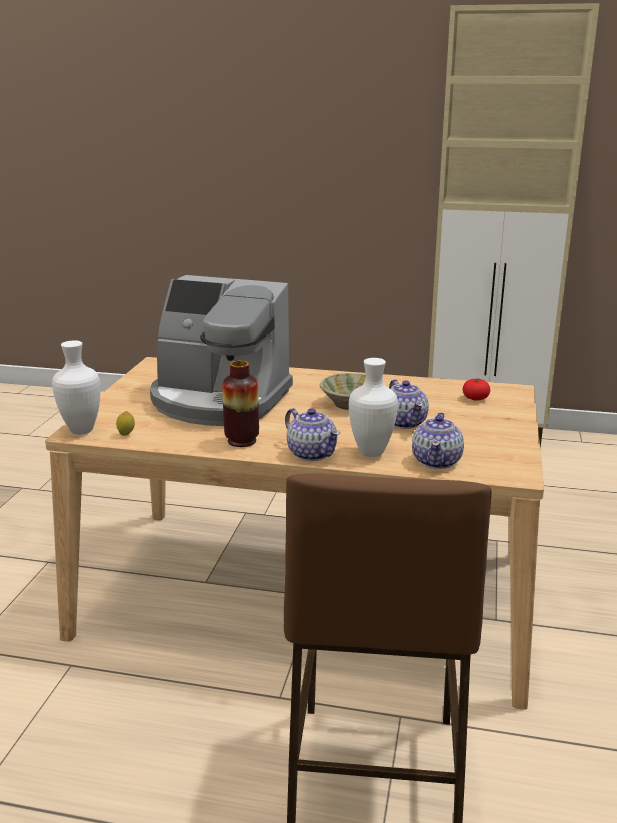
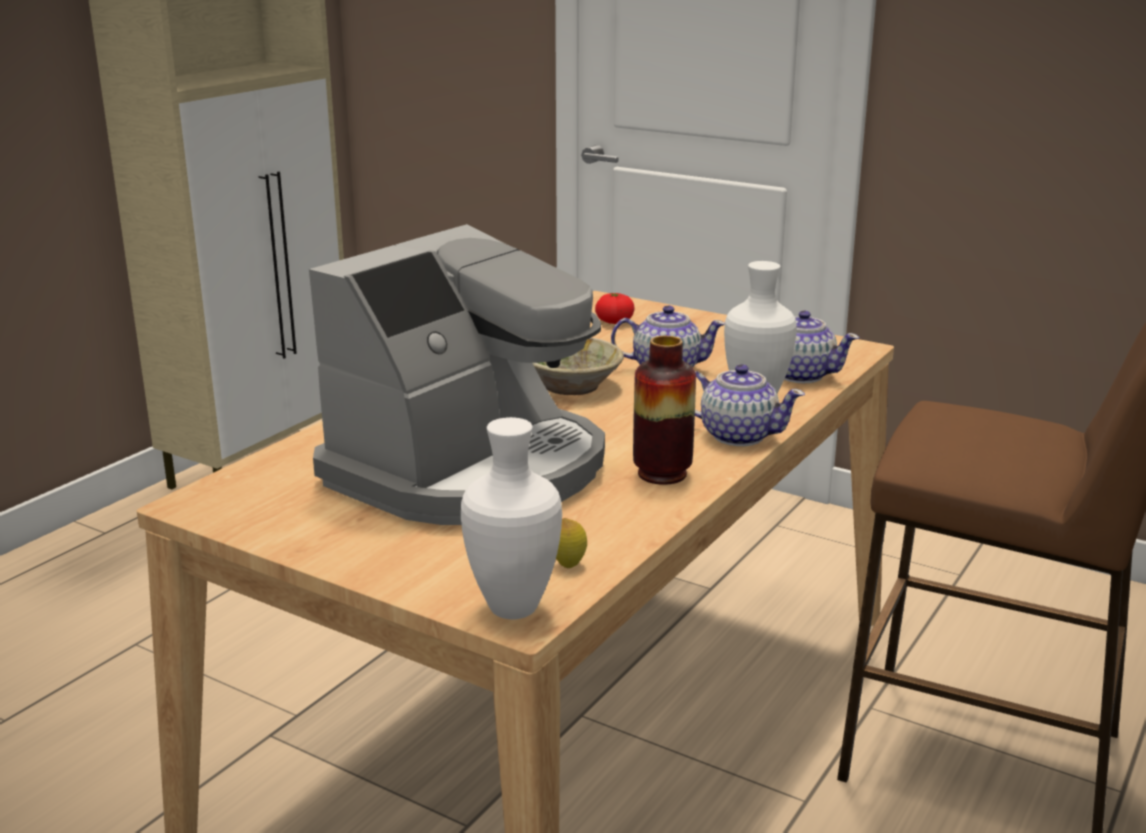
camera: 70 degrees left, 0 degrees up
(312, 453) = (737, 435): teapot -> teapot turned 45 degrees clockwise

